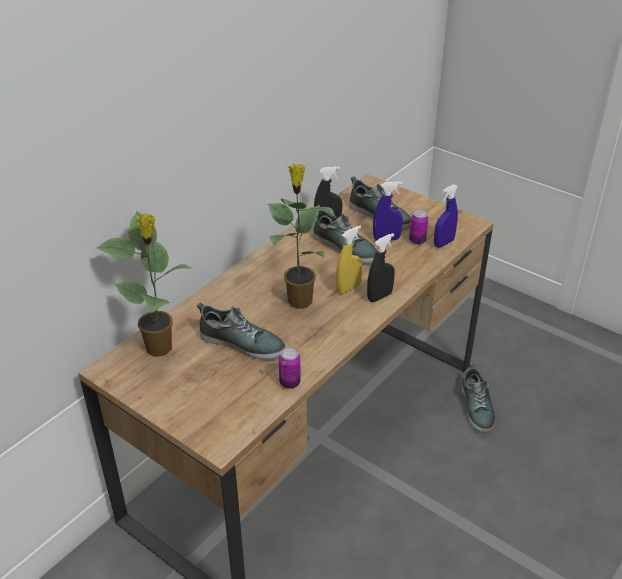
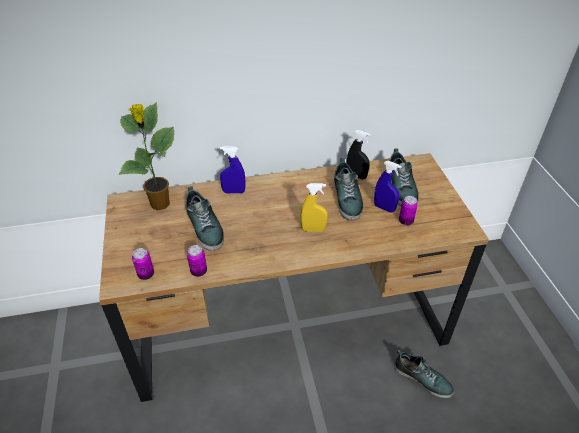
camera: 40 degrees right, 5 degrees up
(239, 417) = (146, 274): none -> can
(299, 300) = (272, 219): potted plant -> none
(379, 296) = (327, 247): black spray bottle -> none
(443, 243) = (424, 234): blue spray bottle -> blue spray bottle (234, 192)
(477, 408) = (422, 378): shoe -> shoe turned 90 degrees counterclockwise

